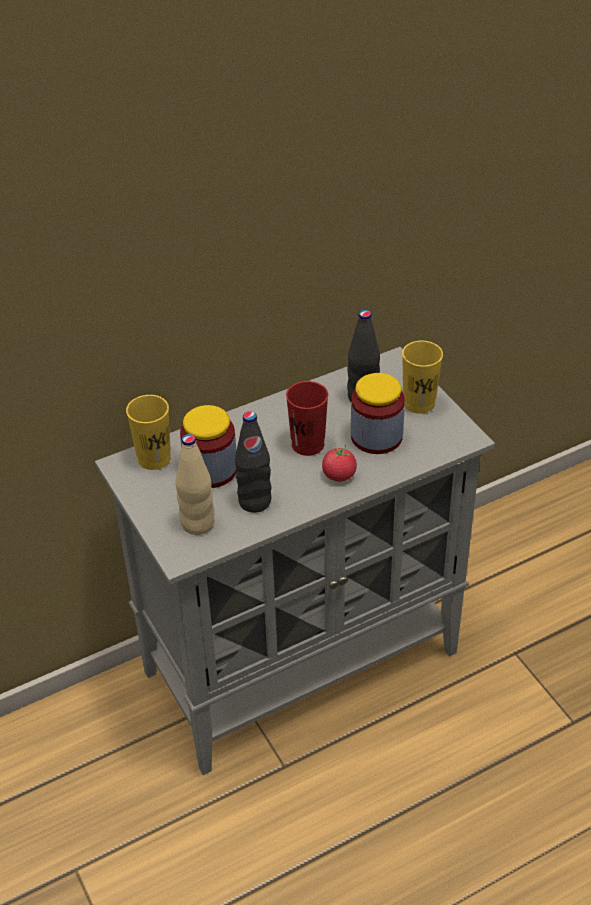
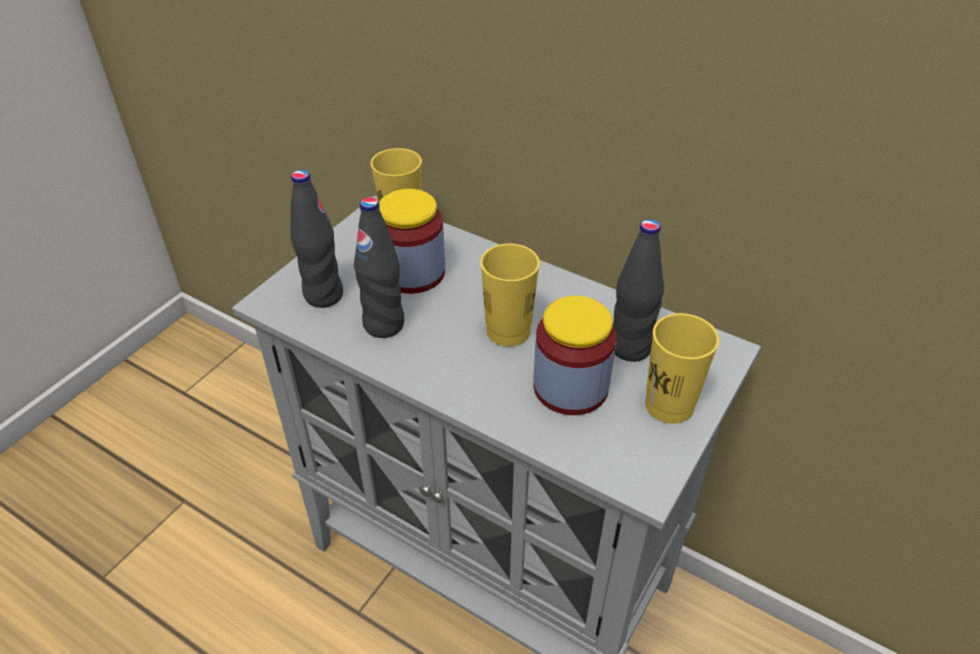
camera: 60 degrees right, 0 degrees up
(198, 524) = (323, 295): beige bottle -> black bottle
(308, 444) = (508, 331): red cup -> yellow cup
(339, 475) = (476, 378): tomato -> none

